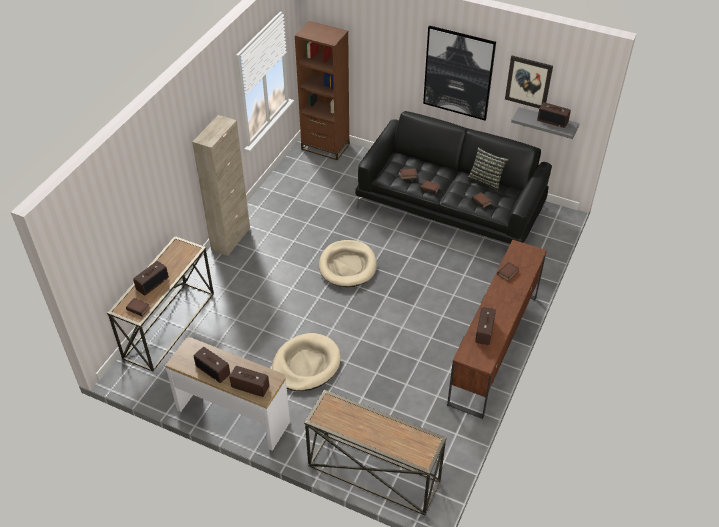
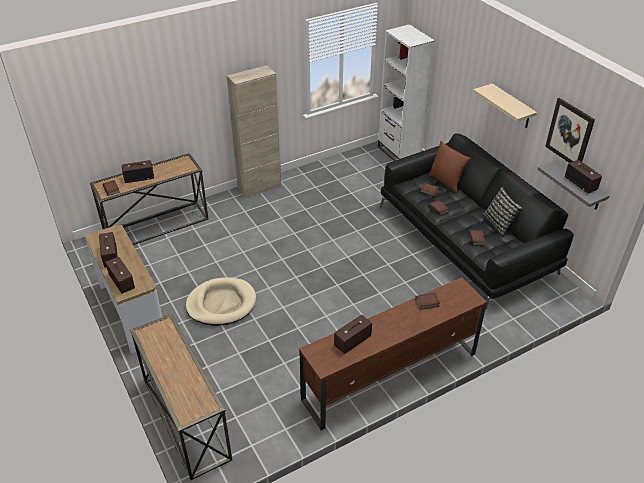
camera: 35 degrees right, 5 degrees down
(325, 147) = (399, 152): brown bookcase -> white bookcase
(348, 266) = (329, 246): beige dog bed -> none
(413, 160) = (446, 181): none -> brown pillow
(458, 73) = (512, 106): picture -> beige shelf

